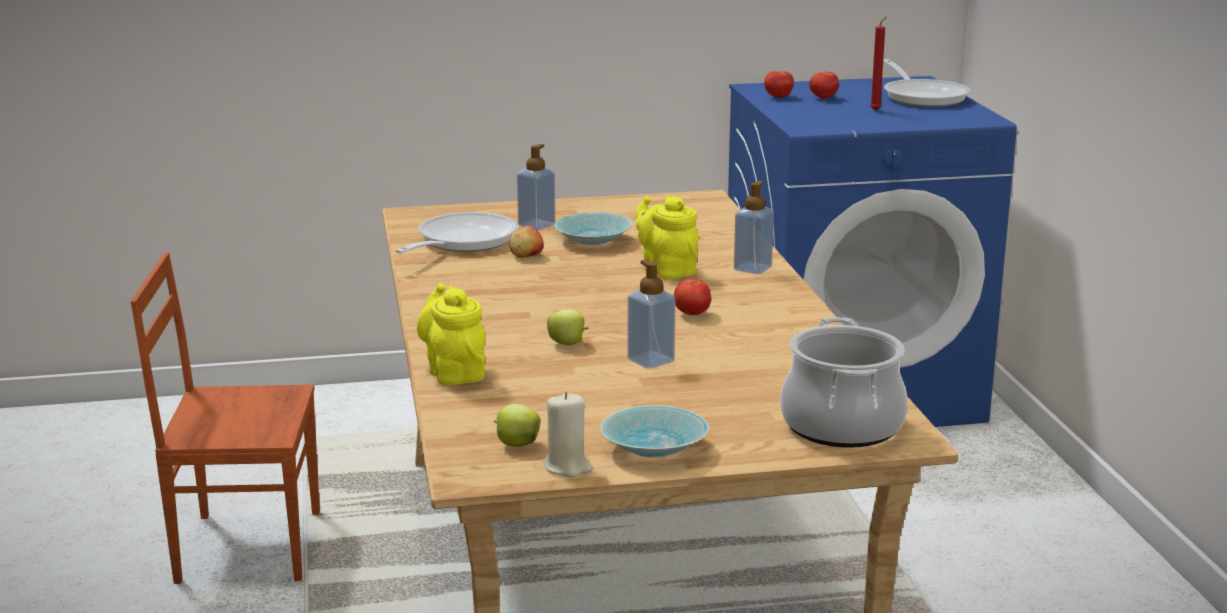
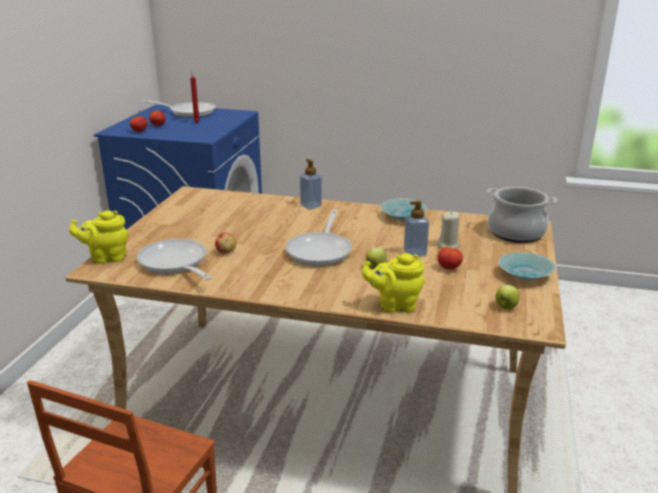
camera: 65 degrees left, 5 degrees up
(536, 225) = (174, 238): soap dispenser -> none
(567, 467) = (539, 299): beige candle -> beige candle (448, 245)
(589, 303) = (321, 250): none -> frying pan
(594, 241) = (224, 230): turquoise bowl -> turquoise bowl (404, 217)
(666, 270) = (291, 223): yellow teapot -> yellow teapot (106, 258)
(692, 314) = (360, 231): tomato -> tomato (449, 268)

